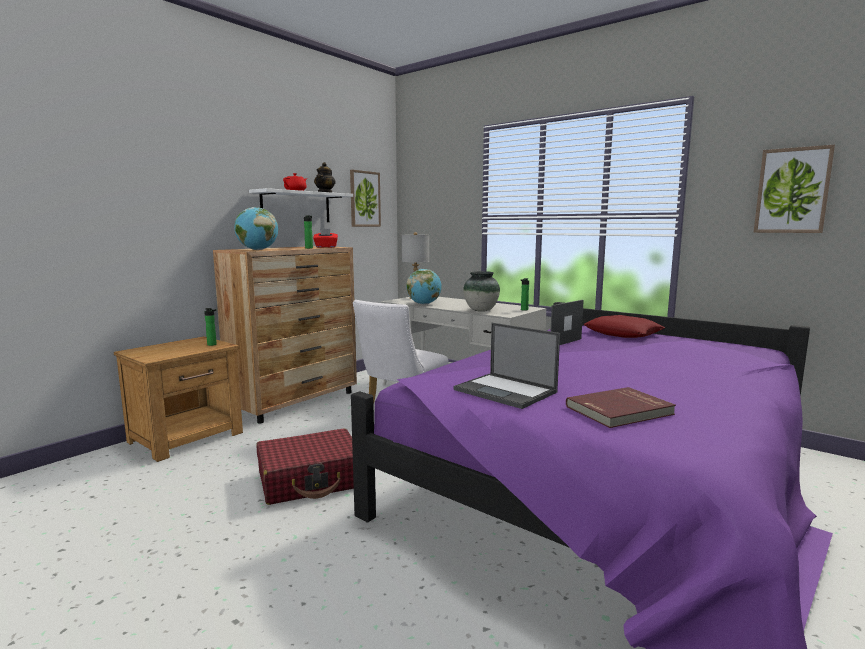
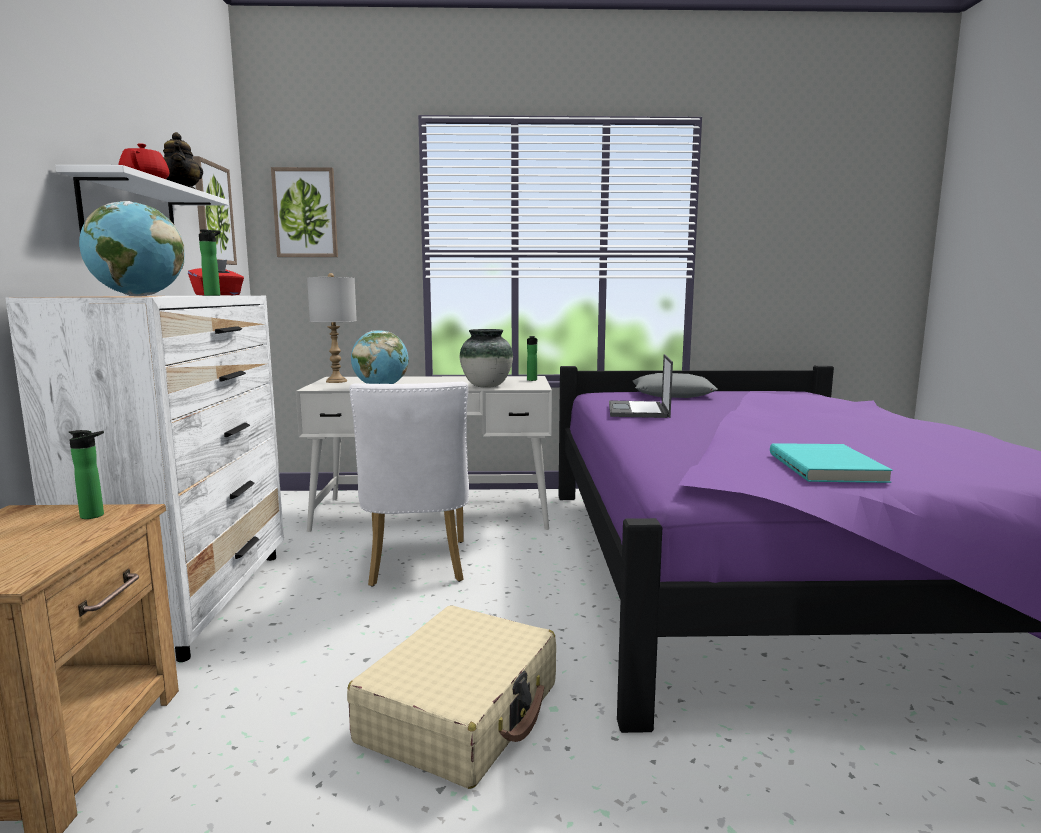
camera: 40 degrees left, 0 degrees up
(296, 401) = (194, 600): brown dresser -> white dresser
(311, 479) = (461, 712): red suitcase -> beige suitcase
(506, 391) = (828, 467): laptop -> turquoise book
(620, 411) = (957, 461): red book -> none
(623, 333) = (673, 394): red pillow -> grey pillow
(792, 191) = (796, 230): picture -> picture (305, 213)

